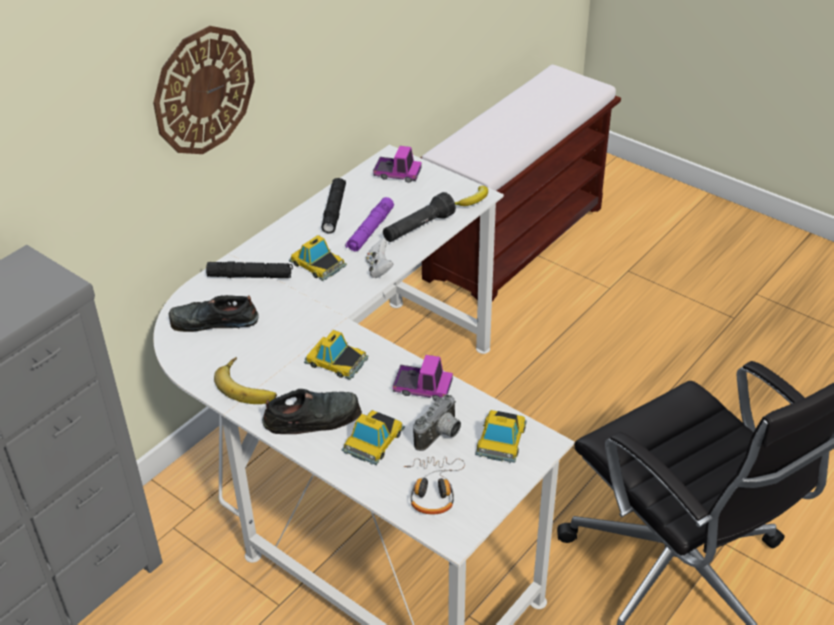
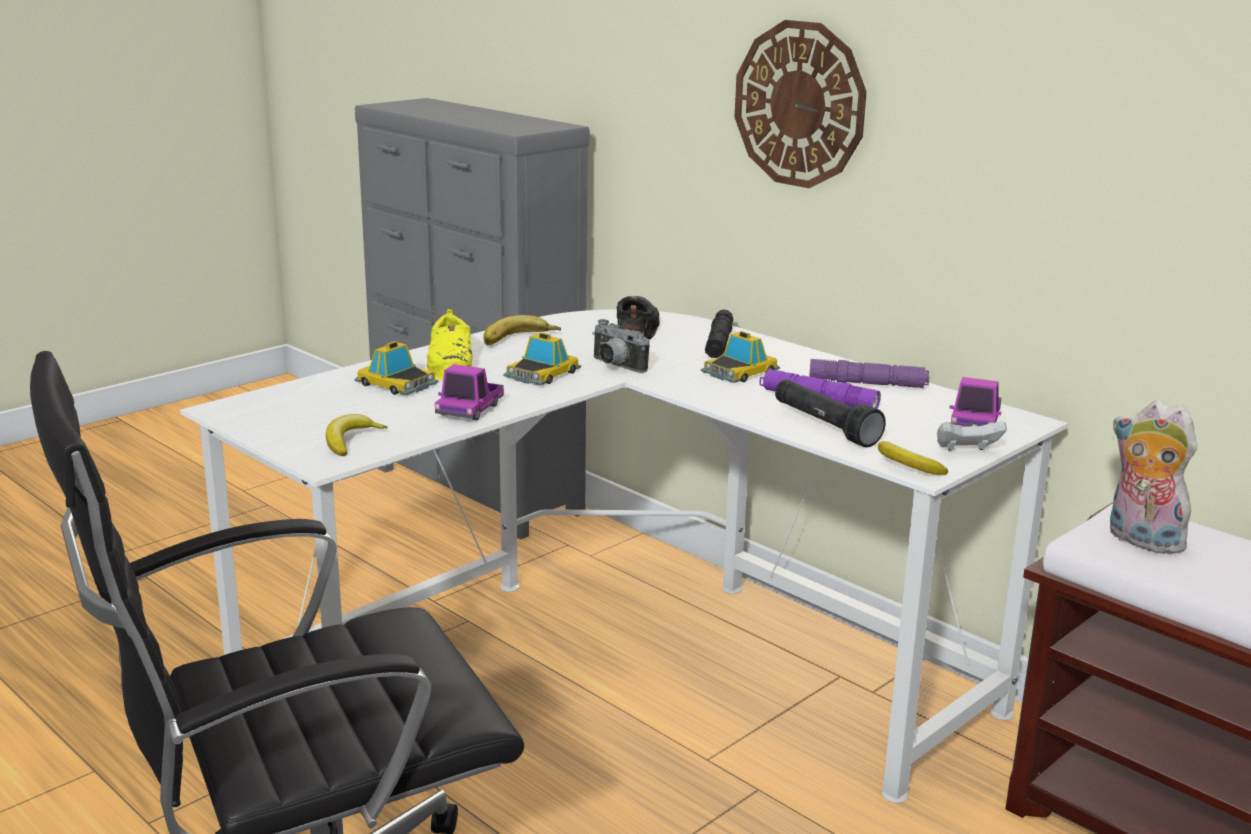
camera: 95 degrees right, 20 degrees down
(313, 417) = (451, 362): black shoe -> yellow shoe
(334, 210) = (868, 384): black flashlight -> purple flashlight
(379, 269) = (725, 400): white game controller -> white game controller (966, 451)
(433, 490) = (296, 404): headphones -> none
(440, 436) = (379, 413): camera -> camera (614, 366)
(476, 156) = (1140, 541): none -> plush toy
(501, 439) = (350, 441): toy car -> banana

